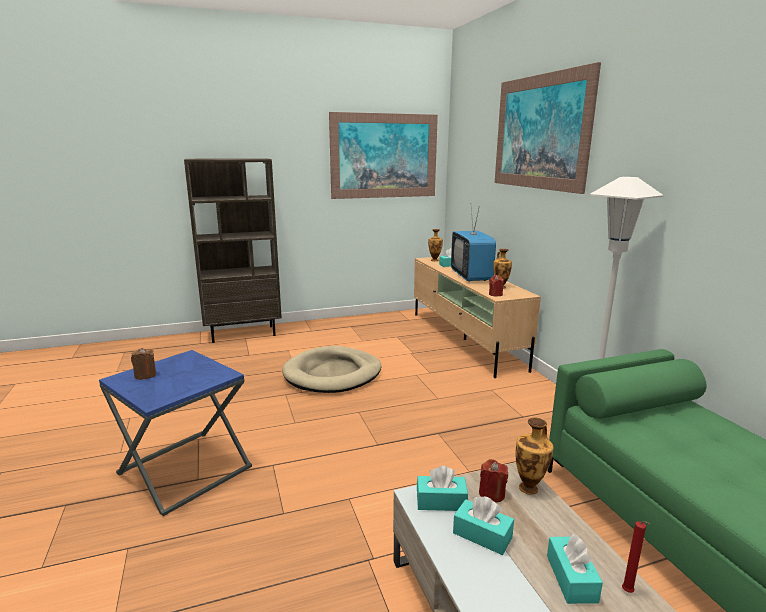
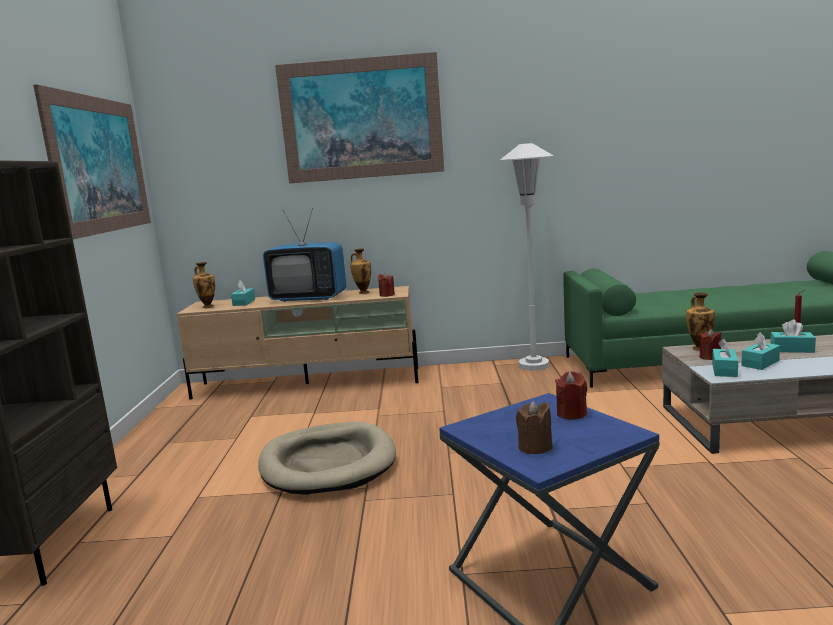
camera: 70 degrees left, 5 degrees down
(196, 383) = (571, 414): none -> red candle

